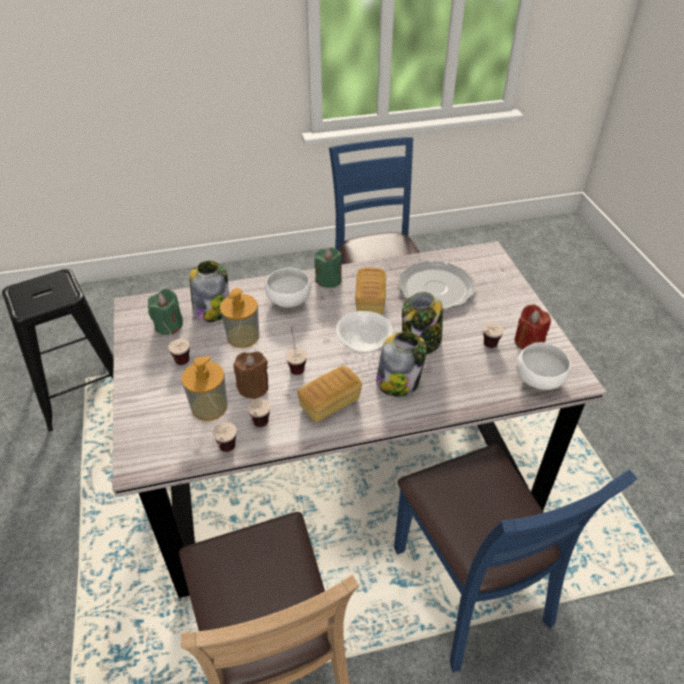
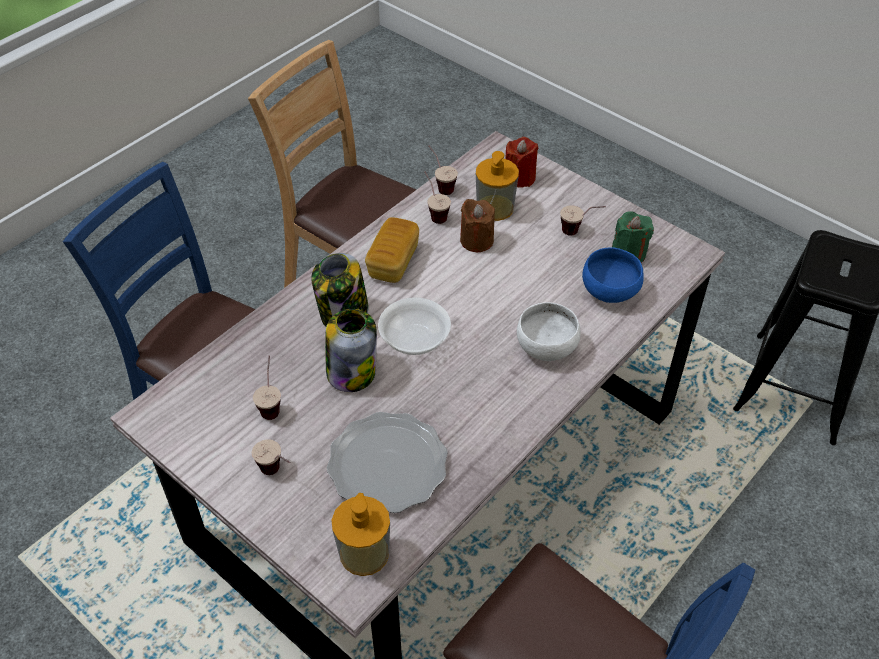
camera: 145 degrees right, 5 degrees up
(212, 310) = (611, 291): jar -> blue bowl
(243, 336) = (543, 280): soap dispenser -> soap dispenser (364, 553)
(295, 364) = (461, 280): cup -> cup (277, 474)
(328, 280) = (531, 401): green candle -> none
(370, 301) = (453, 397): bread -> none
(528, 341) = (224, 440): red candle -> red candle (519, 177)
(540, 380) = (191, 392): white bowl -> none

